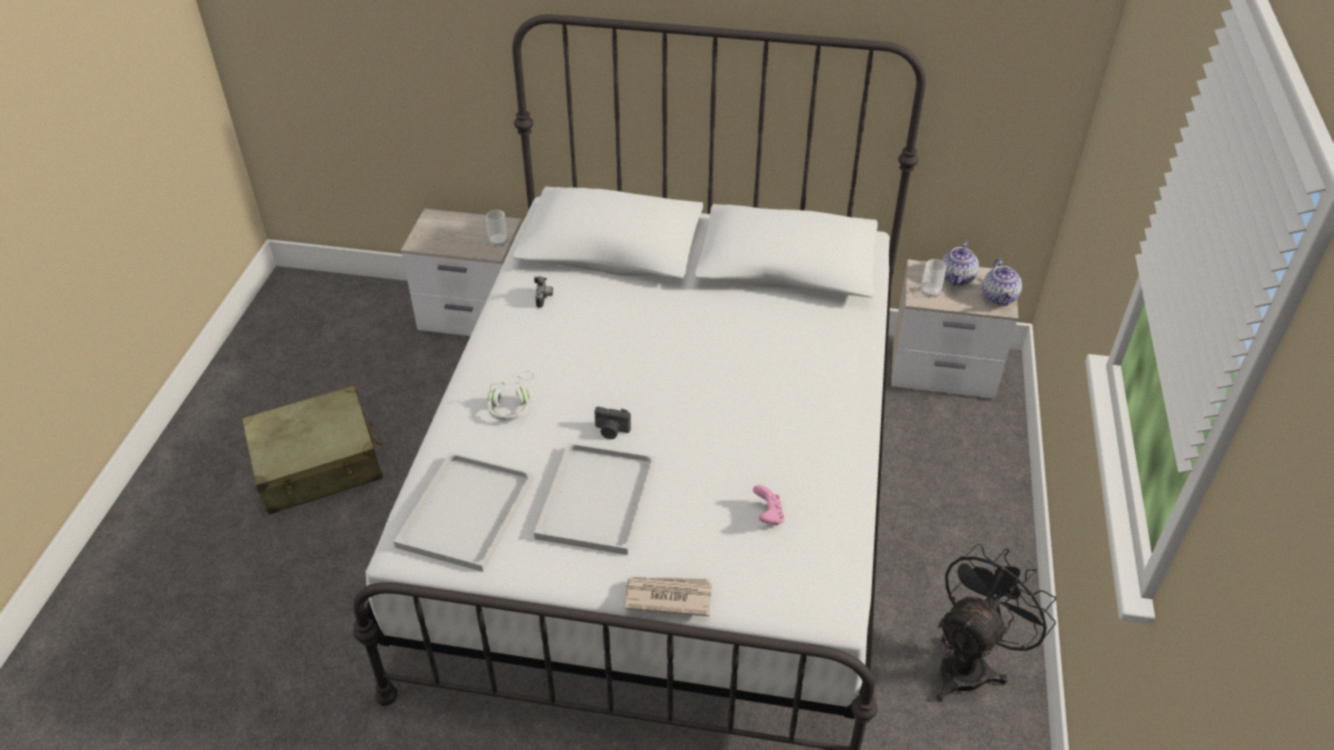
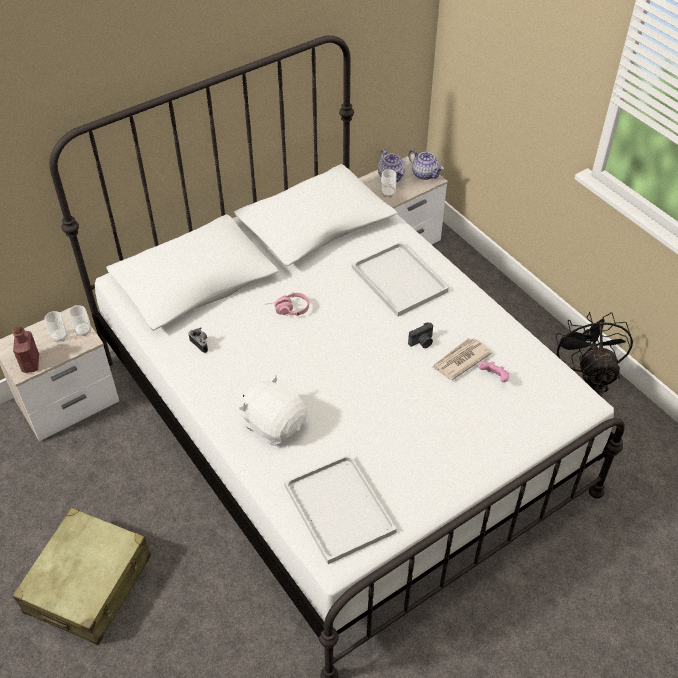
camera: 45 degrees left, 5 degrees up
(430, 241) = (30, 363): none -> red bottle
(476, 235) = (59, 337): none -> cup
(512, 404) = (274, 424): white headphones -> white plush toy
(596, 497) = (397, 439): white tray -> white tray (397, 279)
(611, 431) = (354, 395): camera -> camera (422, 342)
(654, 320) = (287, 310): none -> pink headphones
(667, 596) = (506, 461): newspaper -> newspaper (460, 360)

